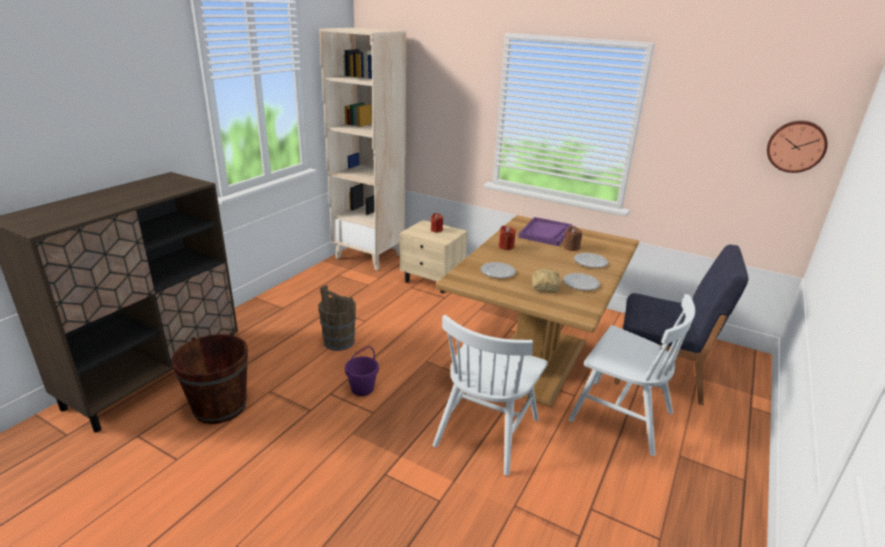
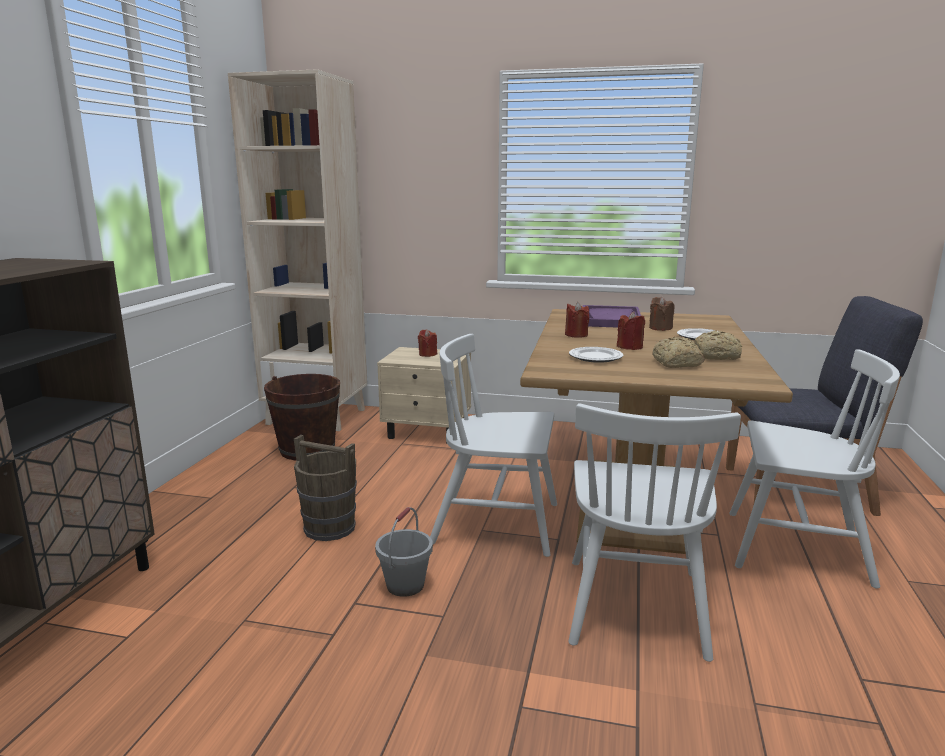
camera: 15 degrees left, 10 degrees down
(220, 407) = (158, 664): brown bucket -> brown bucket (307, 450)
(362, 388) = (405, 585): purple bucket -> grey bucket
(437, 358) = (497, 524): none -> white chair
(530, 265) = (630, 347): none -> red candle
(581, 284) = (718, 356): plate -> bread
(796, 146) = (894, 172): wall clock -> none

